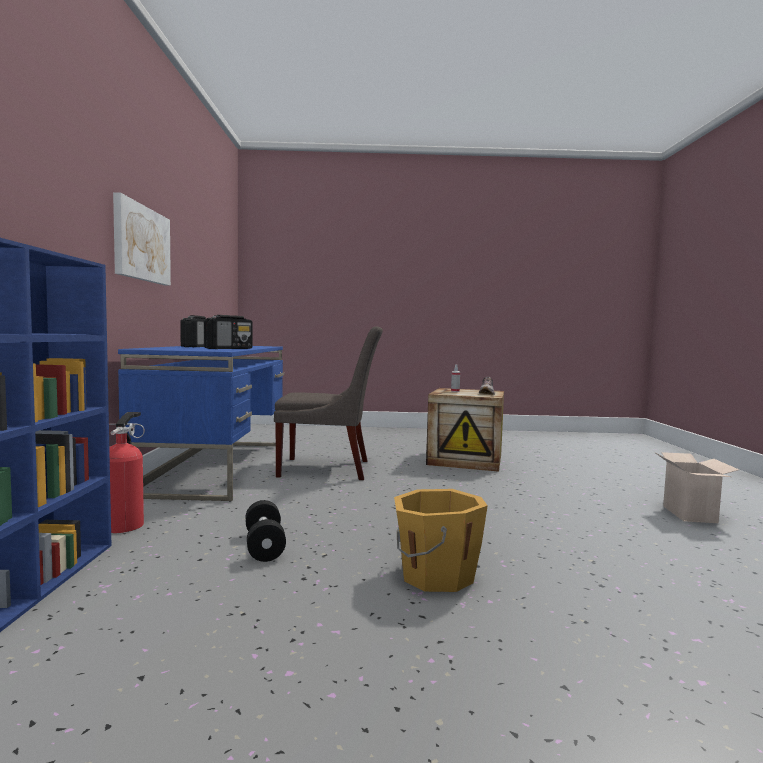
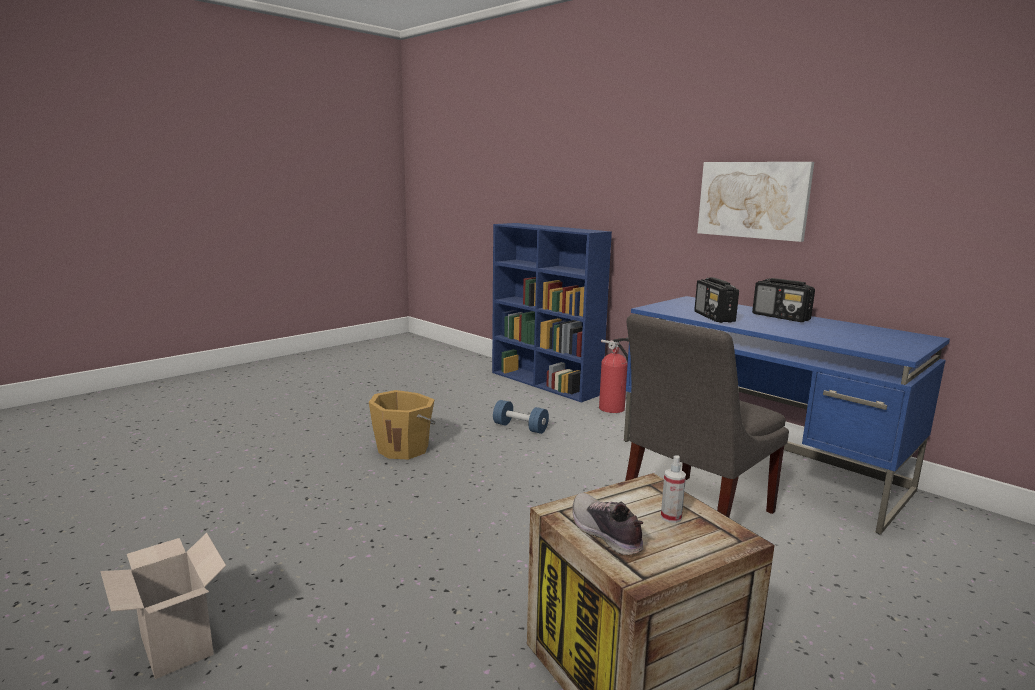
camera: 135 degrees right, 10 degrees up
(264, 546) = (520, 427): black dumbbell -> blue dumbbell

